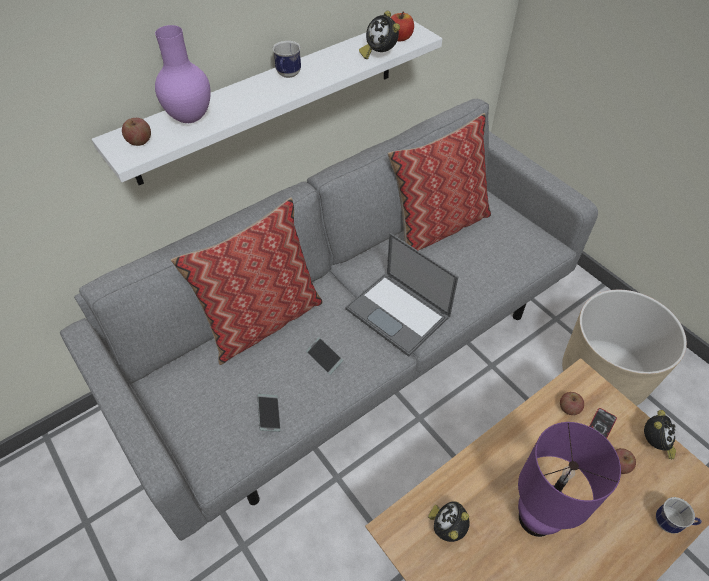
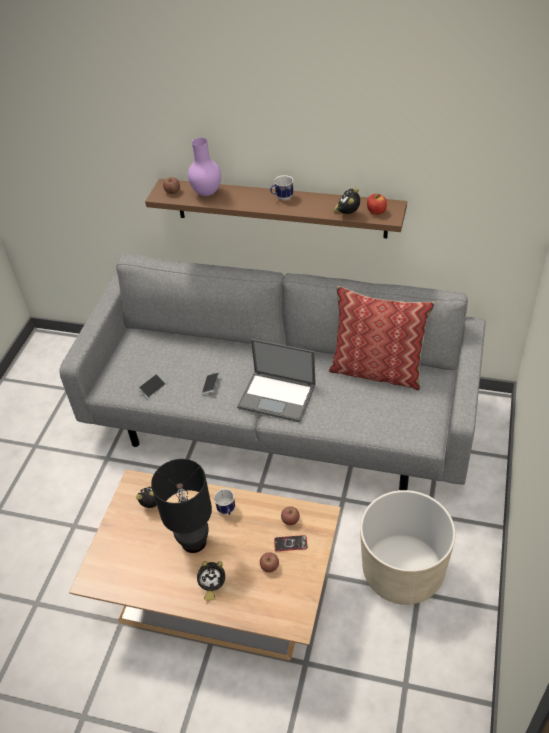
camera: 55 degrees right, 5 degrees down
(262, 320) = (211, 344): pillow -> none
(270, 99) = (280, 208): white shelf -> brown shelf
(399, 313) = (278, 396): laptop -> laptop turned 75 degrees counterclockwise
(536, 519) = (193, 542): purple table lamp -> black table lamp
(654, 443) = (305, 579): alarm clock -> alarm clock (212, 586)
(671, 523) = (250, 613): mug -> mug (227, 511)

